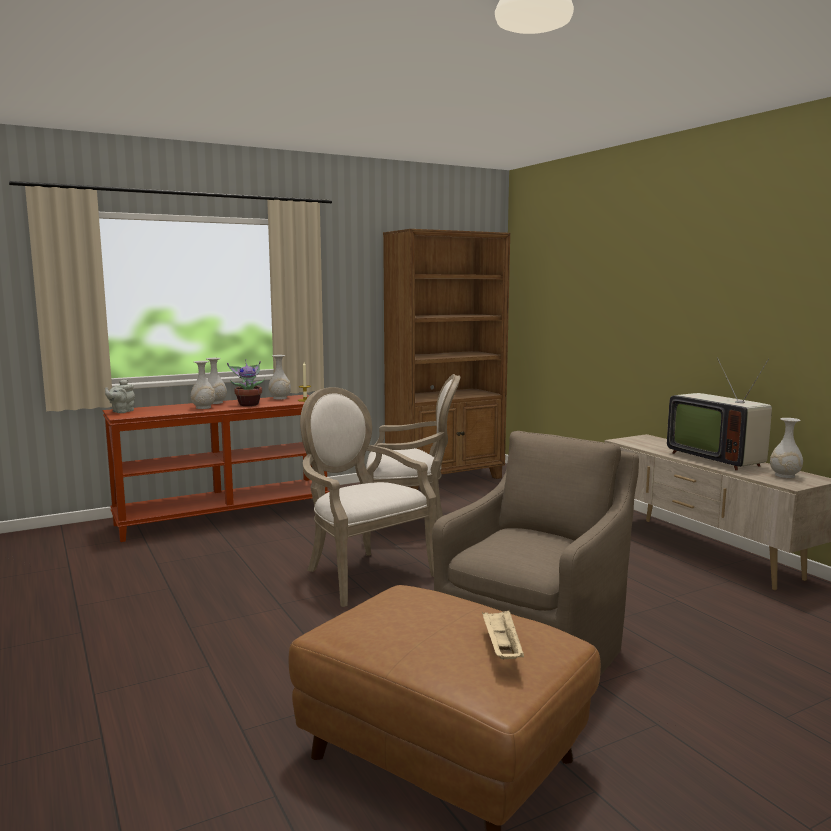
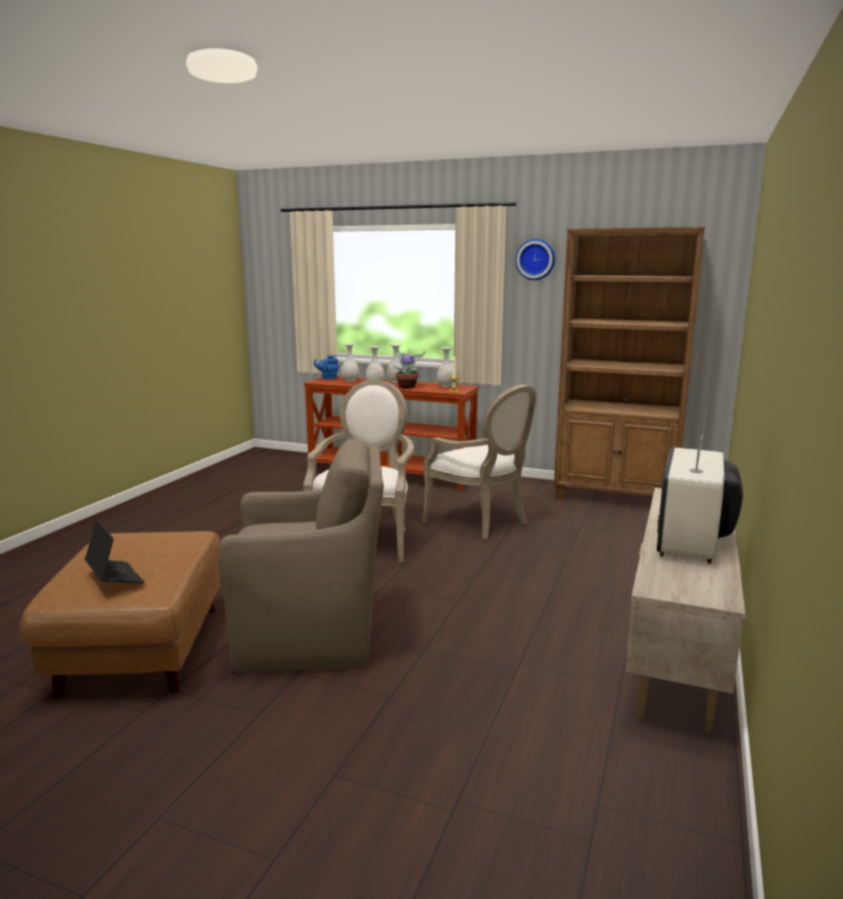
camera: 50 degrees right, 5 degrees up
(121, 411) = (328, 378): grey teapot -> blue teapot
(344, 259) = (535, 259): none -> wall clock
(501, 648) = (114, 577): beige tray -> laptop
(784, 475) = (691, 580): white vase -> white vase (350, 380)

